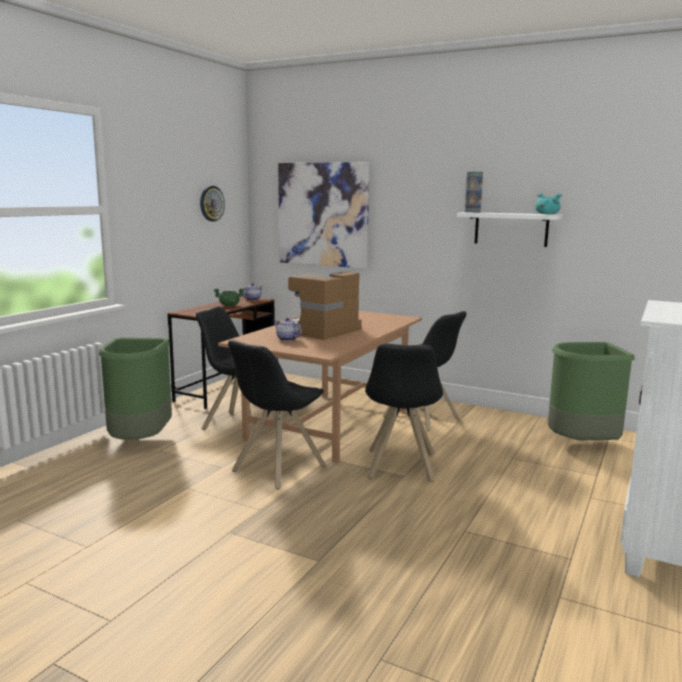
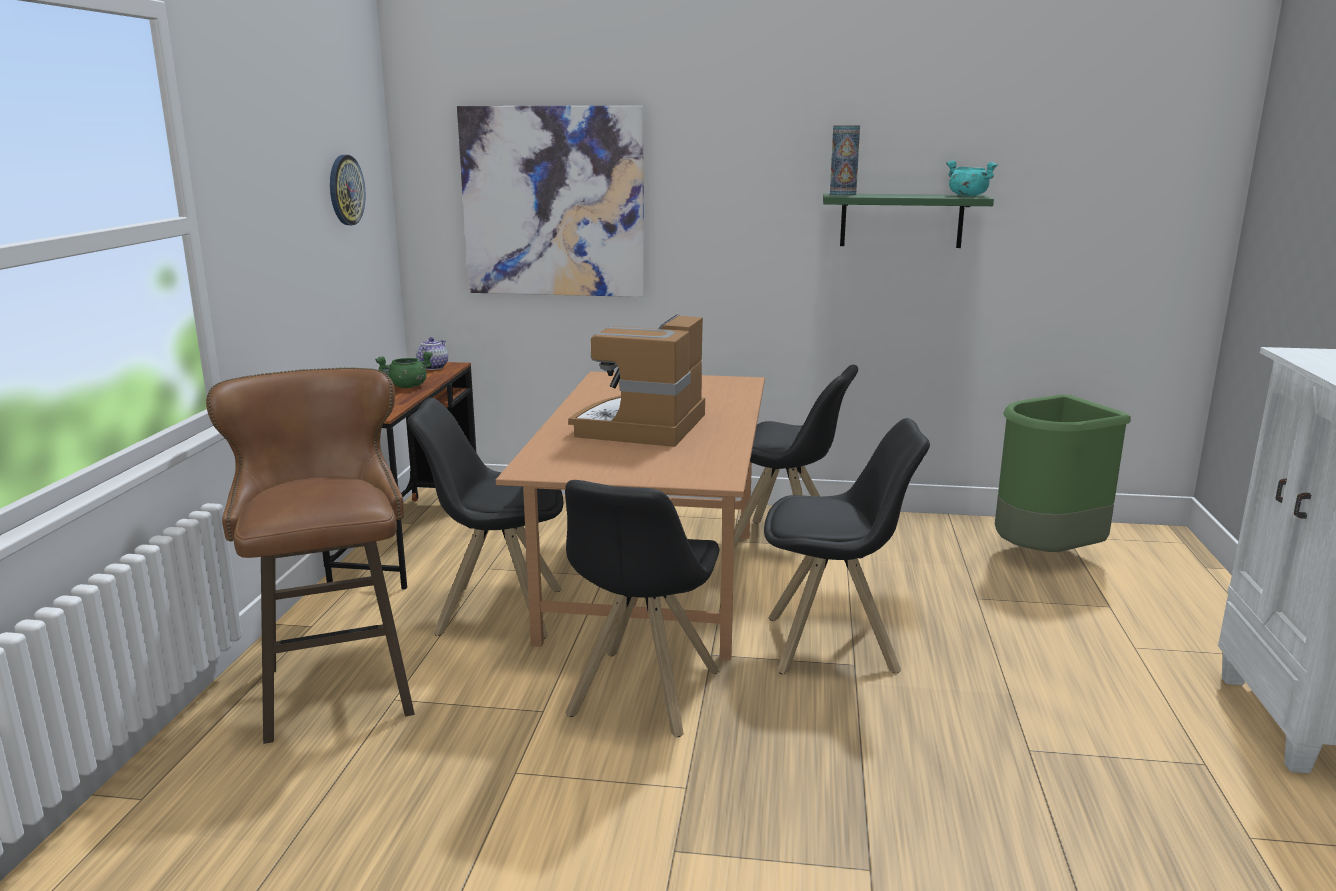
camera: 20 degrees left, 5 degrees up
(140, 441) = (336, 687): green trash can -> brown stool
(286, 339) = (610, 454): teapot -> none
(401, 465) = (833, 645): black chair -> black chair turned 75 degrees counterclockwise
(511, 229) = (901, 220): white shelf -> green shelf

